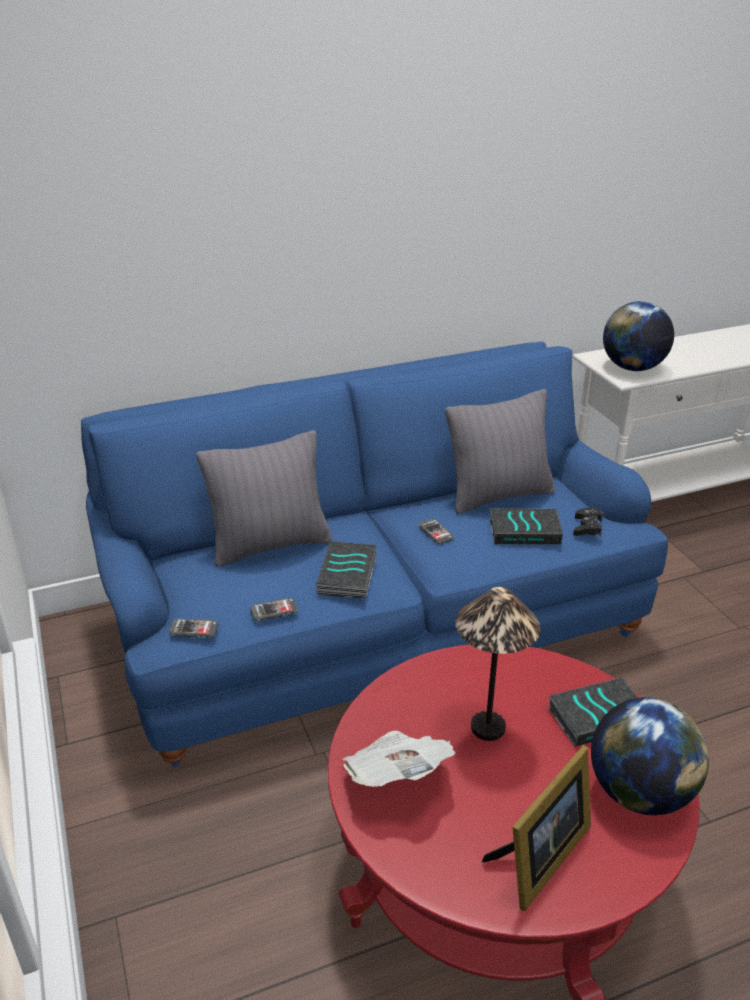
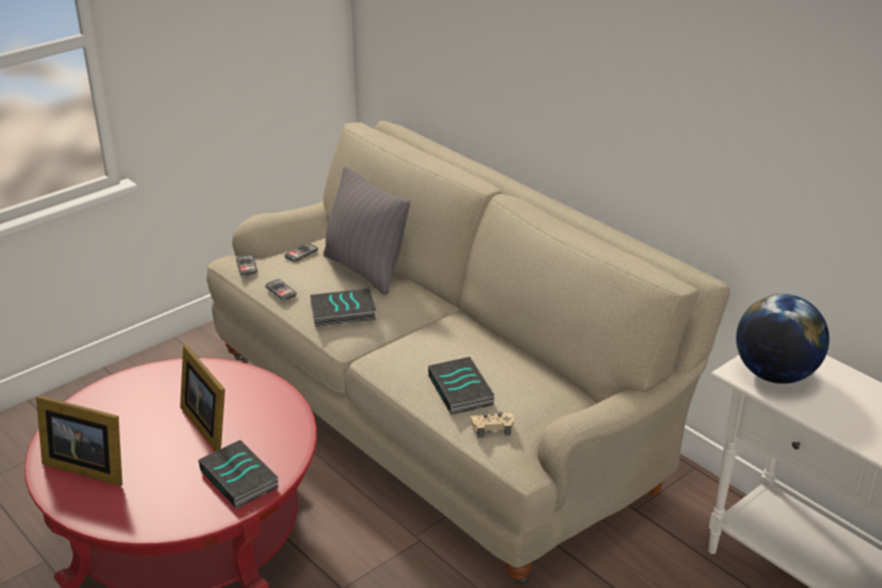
camera: 70 degrees right, 0 degrees up
(375, 626) = (442, 415): blue sofa -> beige sofa
(396, 776) = (148, 391): newspaper -> none
(436, 533) = (428, 342): phone -> phone (301, 253)
(488, 727) = (209, 424): table lamp -> picture frame
(498, 495) = (518, 367): grey pillow -> none
(587, 527) = (492, 428): black game controller -> beige game controller
(640, 793) = (158, 509): globe -> none

